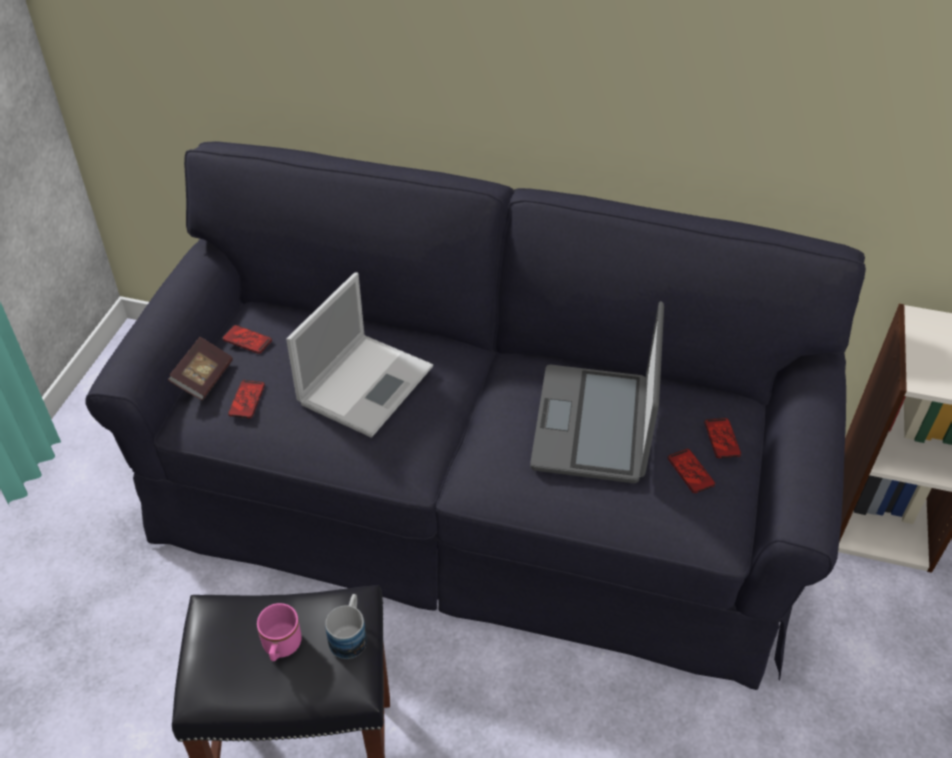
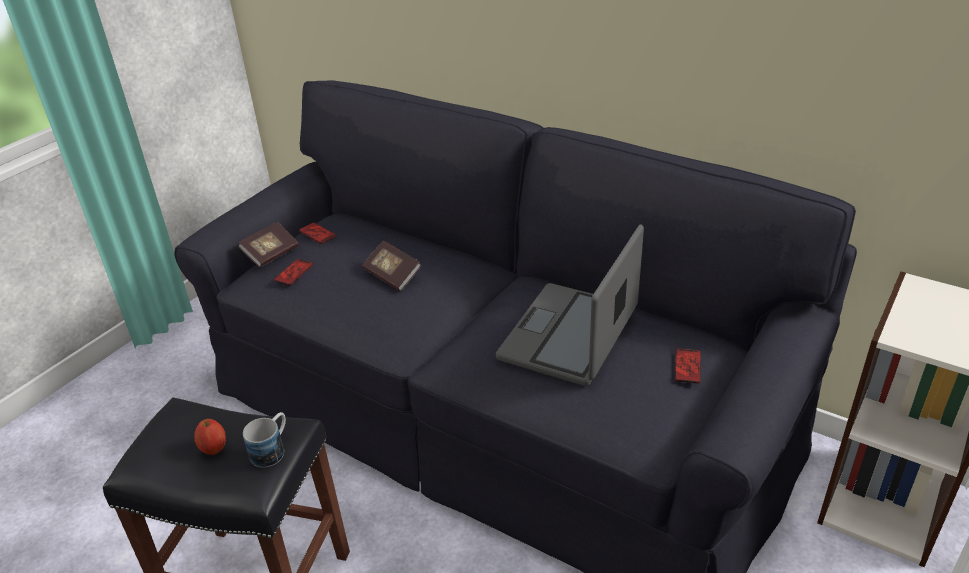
camera: 20 degrees right, 10 degrees down
(281, 648) = (214, 448): pink mug -> apple
(367, 383) = (392, 275): laptop -> book
(690, 471) = (644, 386): phone -> none

